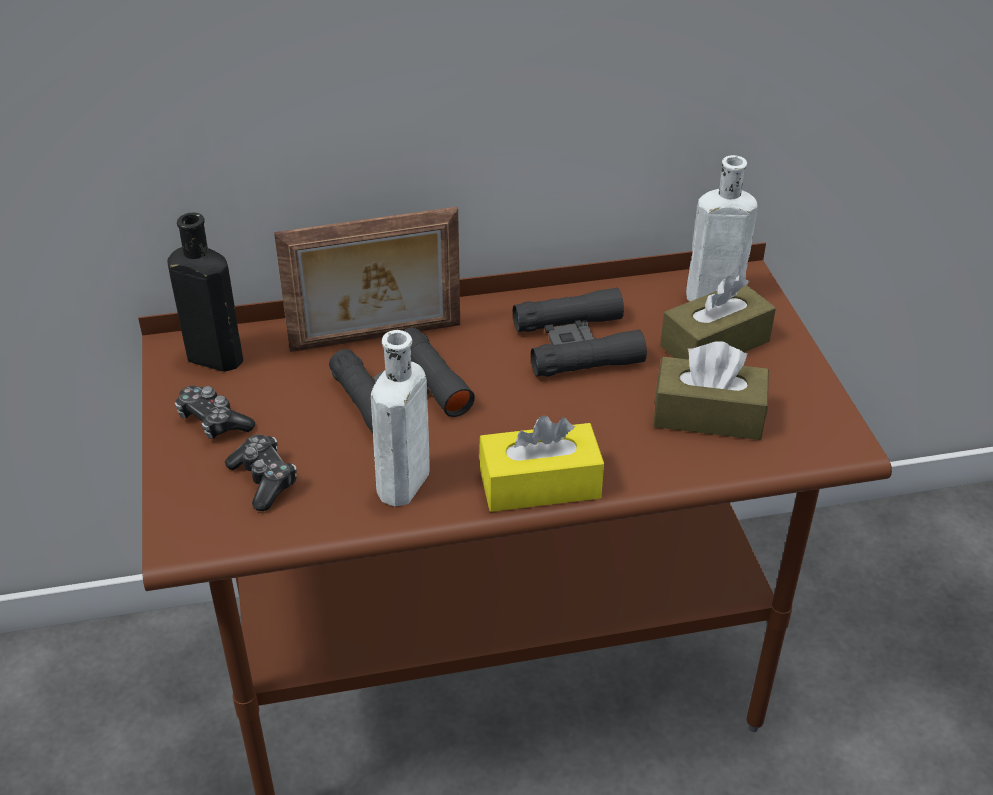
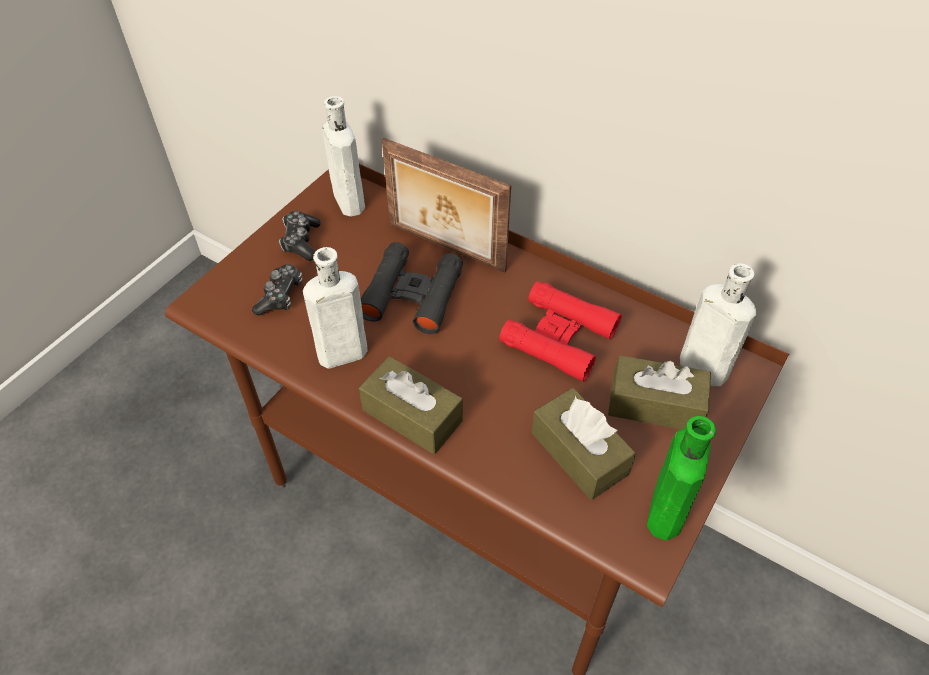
camera: 45 degrees right, 10 degrees up
(210, 356) = (348, 200): black bottle -> white bottle
(540, 484) = (412, 415): yellow tissue box -> brown tissue box
(577, 344) = (559, 337): black binoculars -> red binoculars
(816, 408) = (665, 509): none -> green bottle

